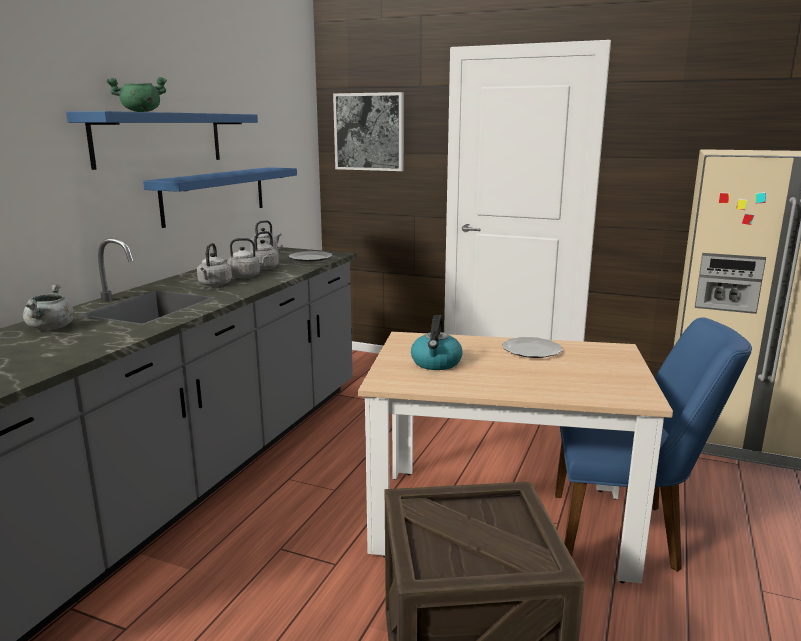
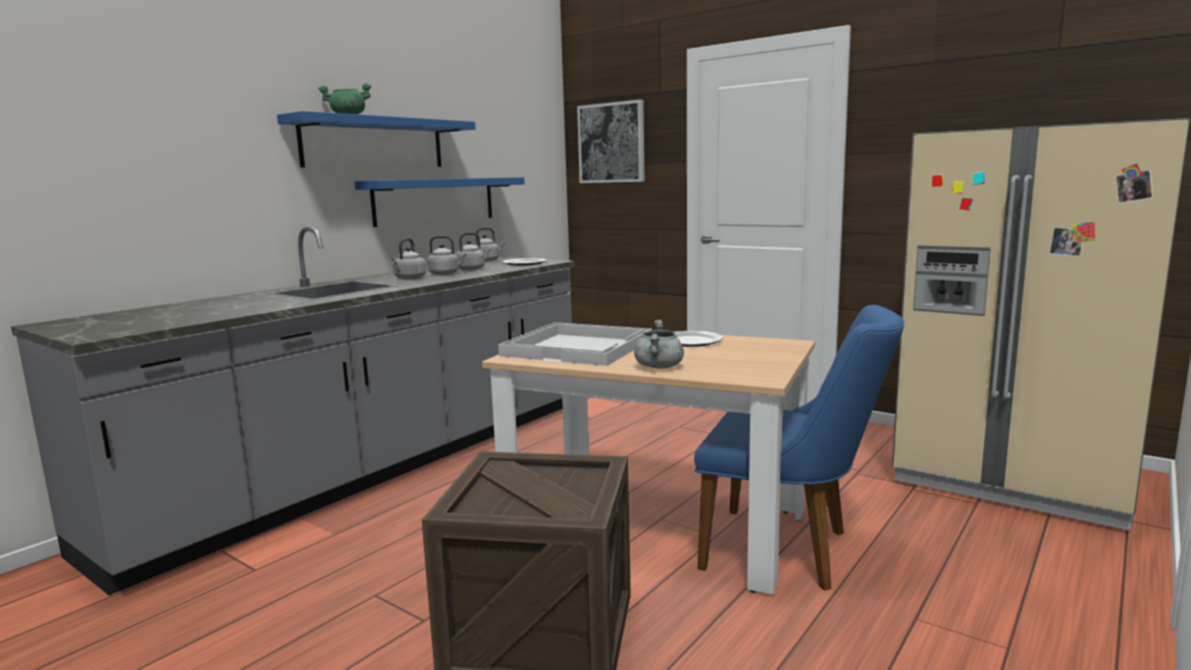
camera: 15 degrees right, 5 degrees down
(51, 328) = (238, 299): grey cooking pot -> grey cooking pot (659, 367)
(436, 363) = (580, 347): kettle -> white tray

